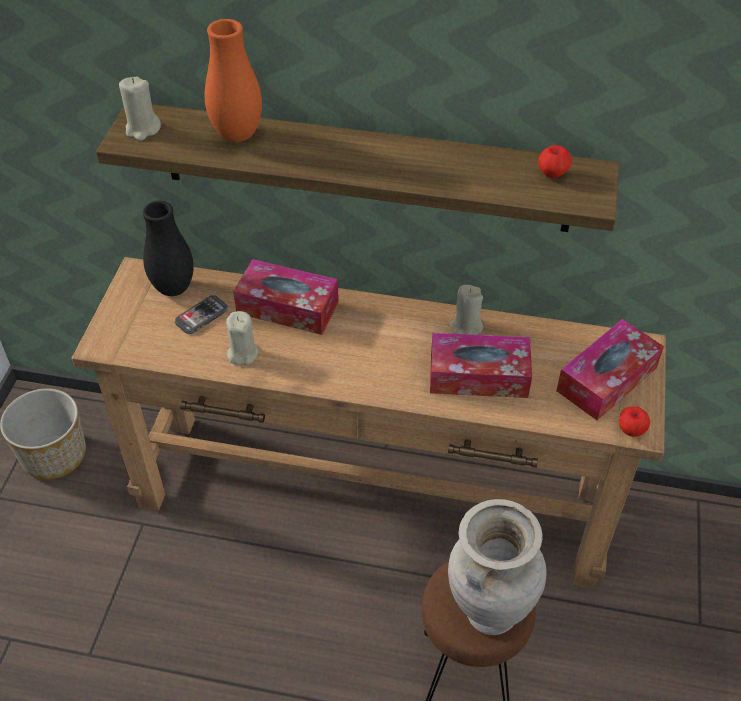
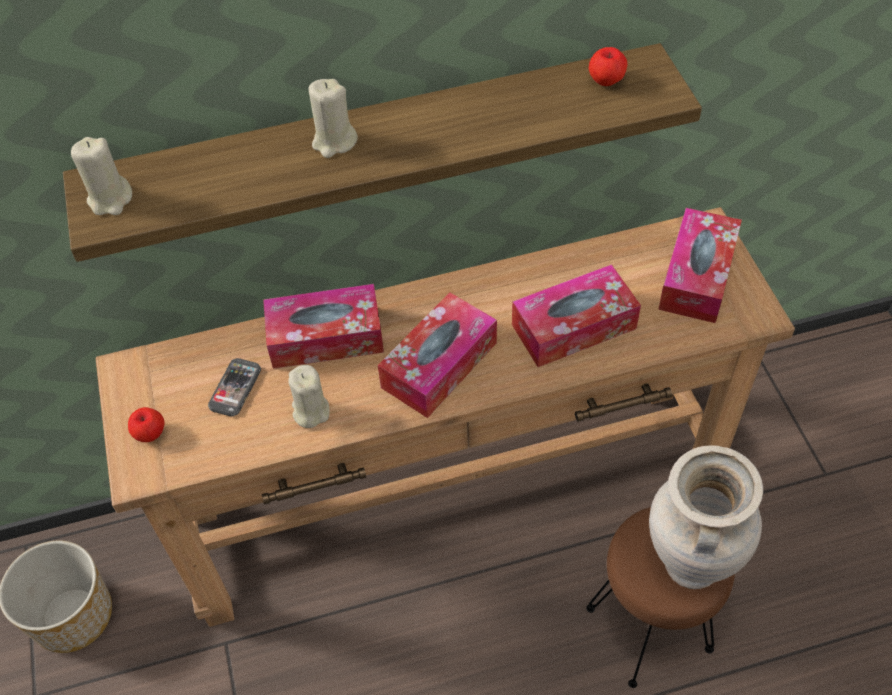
camera: 25 degrees left, 5 degrees up
(173, 288) = (181, 370): black vase -> none
(237, 135) = (232, 164): orange vase -> none
(356, 360) = (439, 365): none -> tissue box
(466, 326) = (527, 279): beige candle -> beige candle (334, 142)
(631, 430) = (752, 319): apple -> apple (150, 433)

